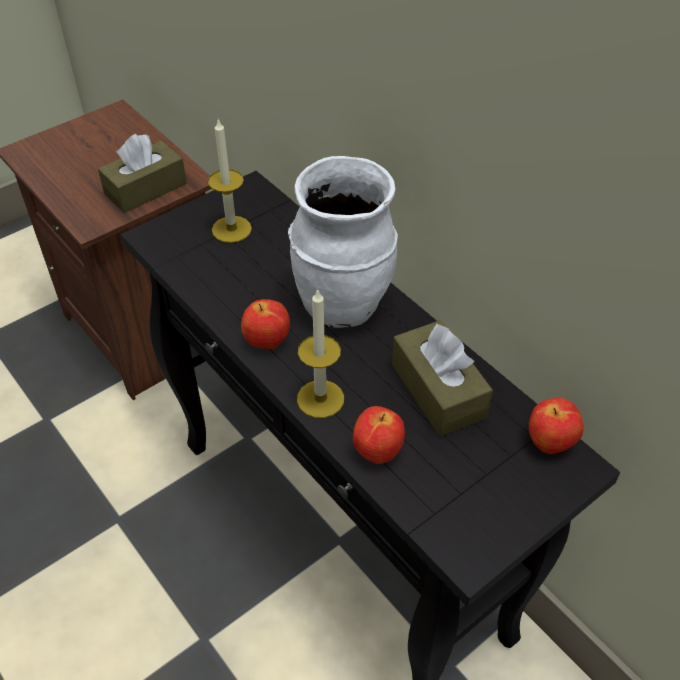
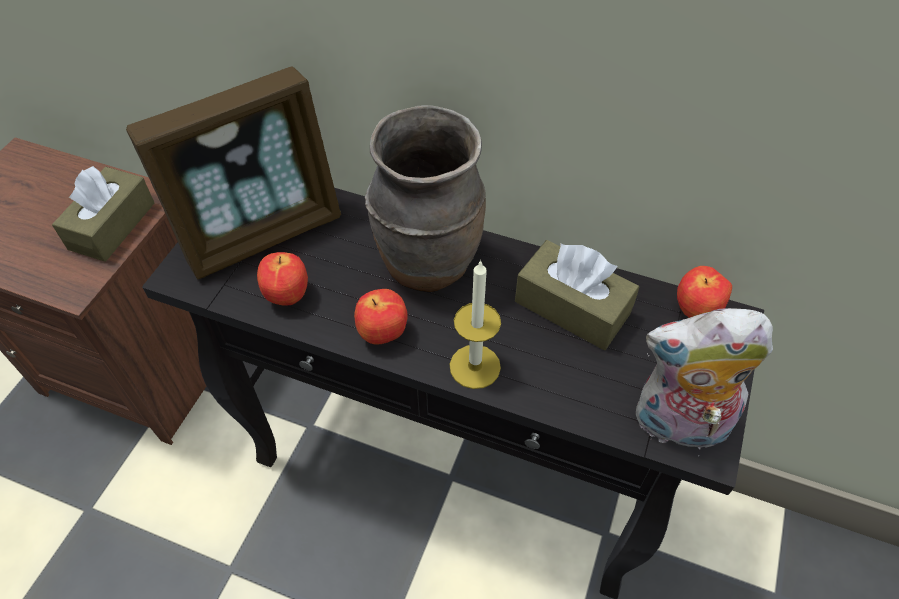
camera: 30 degrees left, 5 degrees up
(231, 229) = (262, 232): candle -> picture frame
(342, 305) = (427, 263): white vase -> brown vase
(377, 451) = (562, 392): apple -> apple (286, 296)
(457, 525) = (678, 426): none -> plush toy

